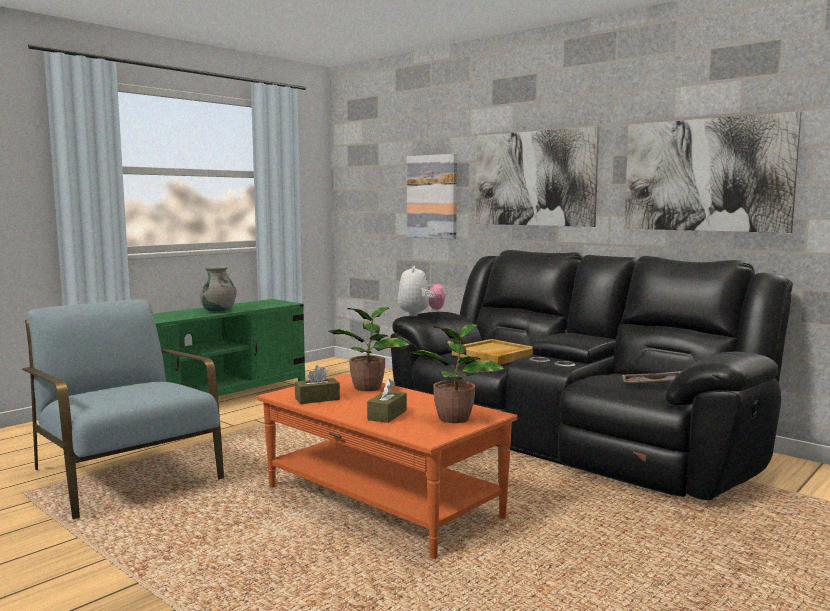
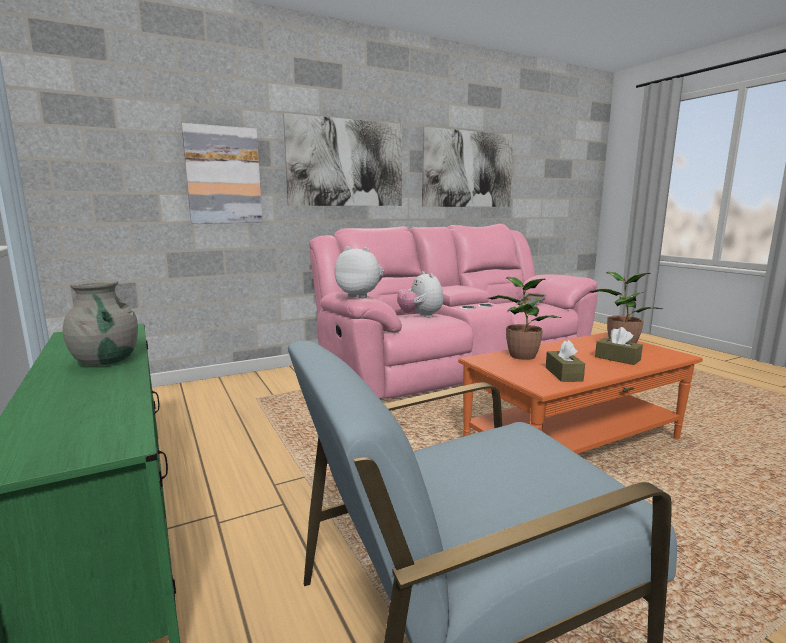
camera: 70 degrees left, 5 degrees up
(494, 355) = (420, 316): beige tray -> plush toy
(572, 438) = (453, 363): black sofa -> pink sofa

